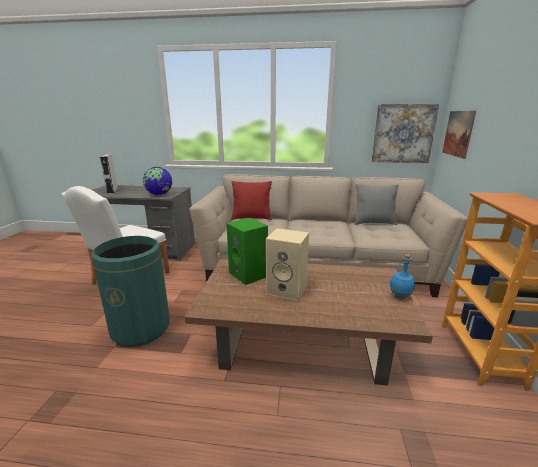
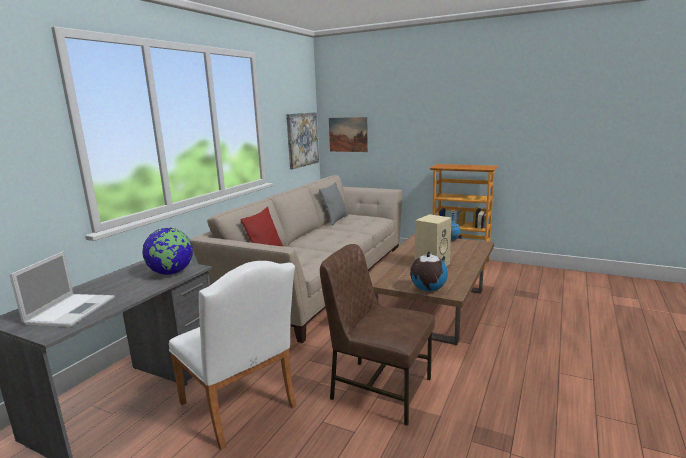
camera: 70 degrees left, 5 degrees down
(112, 191) = (72, 310): grey speaker -> laptop
(141, 328) = (379, 389): green trash can -> brown chair
(212, 293) = (428, 289): none -> globe
(249, 275) = (400, 274): green speaker -> none

